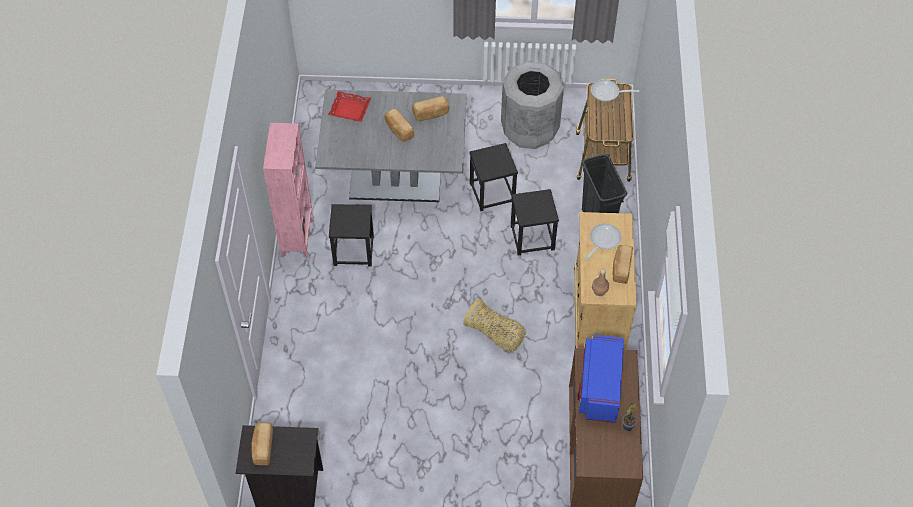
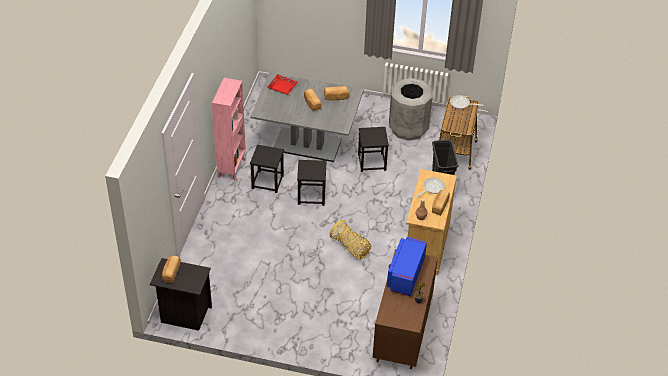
camera: 10 degrees right, 10 degrees down
(532, 238) = (392, 193): black stool -> black stool (311, 196)

